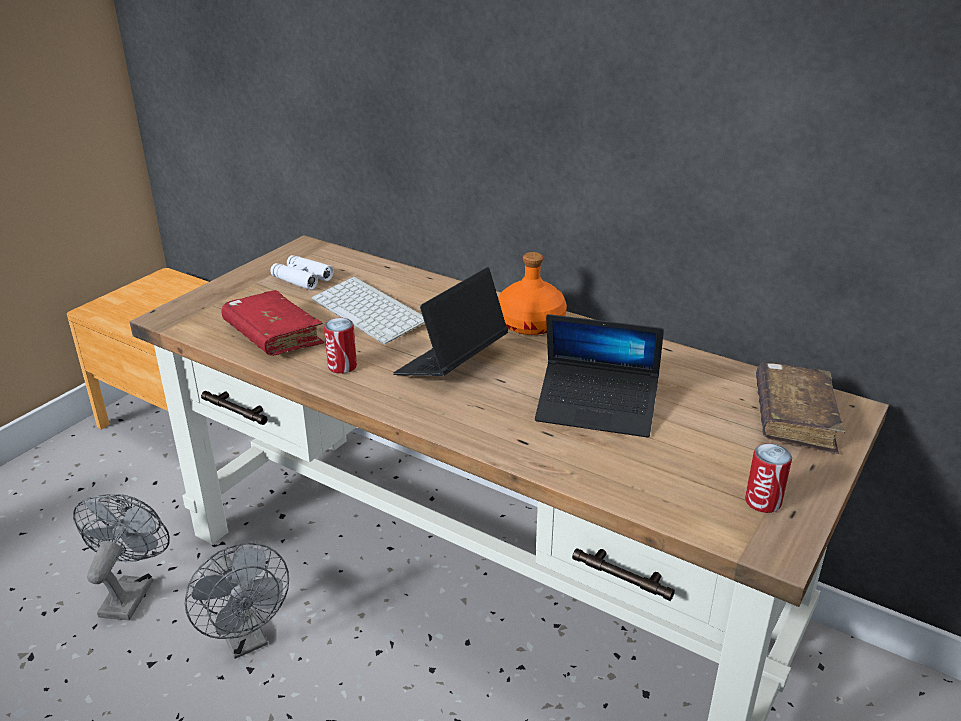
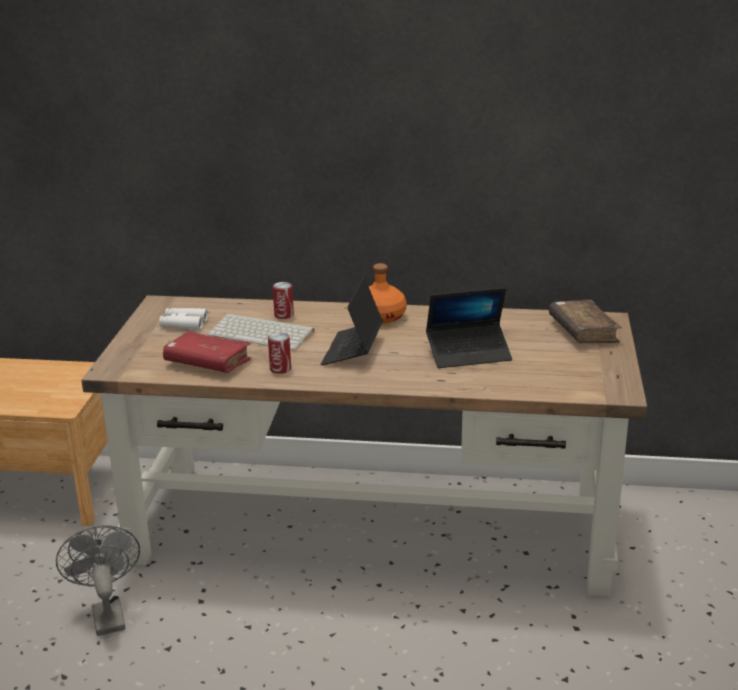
camera: 25 degrees left, 5 degrees down
(246, 640) = (229, 611): grey fan -> none
(763, 502) = (598, 374): can -> can (284, 315)

